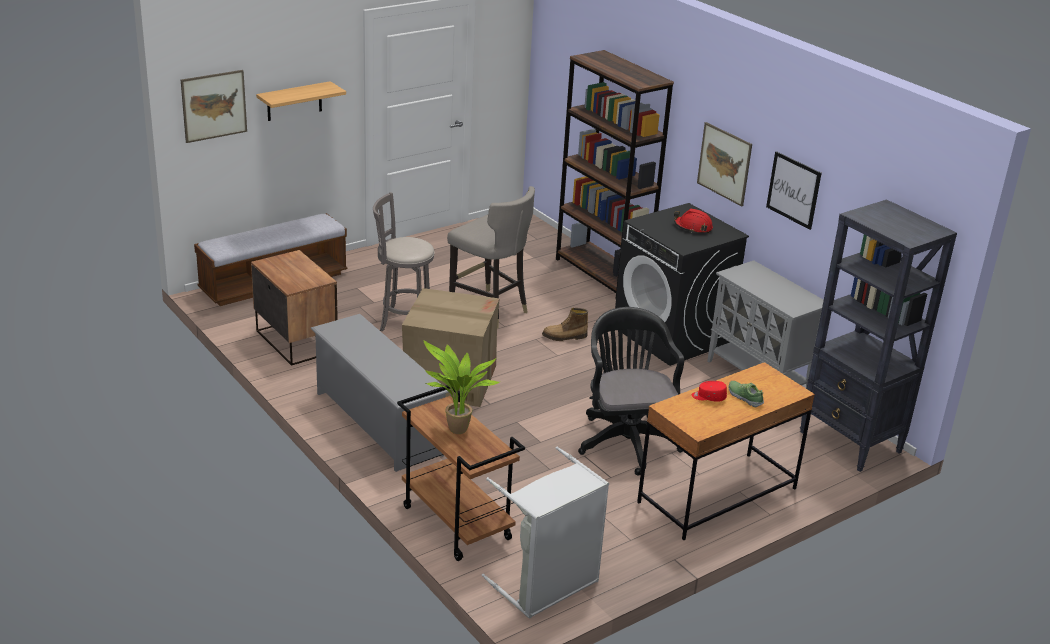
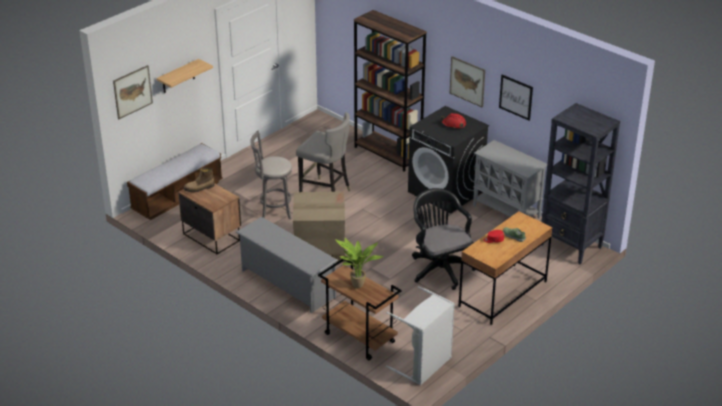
camera: 10 degrees left, 5 degrees up
(564, 337) = (380, 204): boot -> boot (199, 188)

